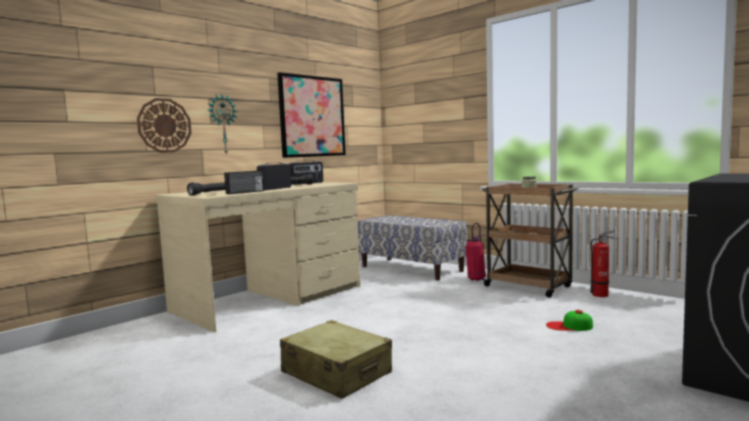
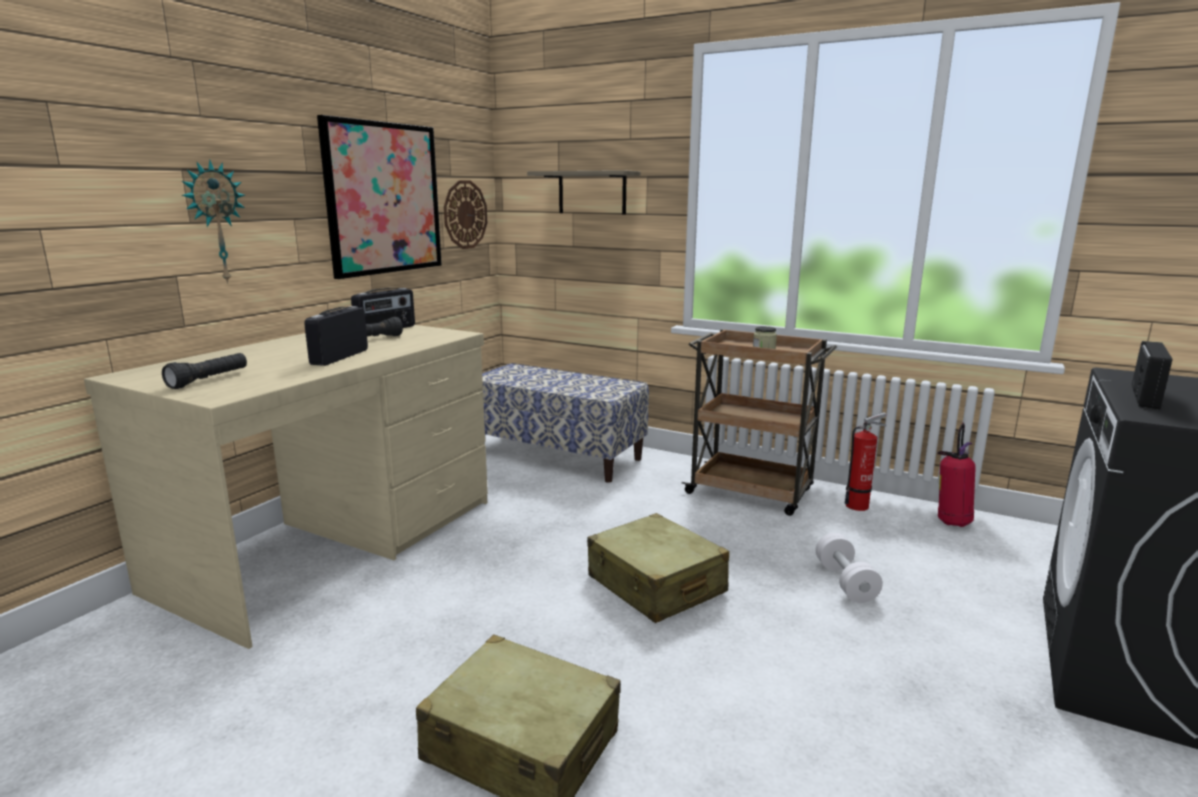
camera: 15 degrees left, 10 degrees up
(164, 125) = (89, 232): wall clock -> wall clock (465, 214)
(245, 192) = (288, 377): radio -> radio (1147, 397)
(433, 110) = (592, 192): none -> shelf
(444, 321) = (656, 585): none -> beige suitcase
(476, 279) = (668, 478): fire extinguisher -> fire extinguisher (951, 522)
(569, 326) = (845, 582): cap -> white dumbbell

